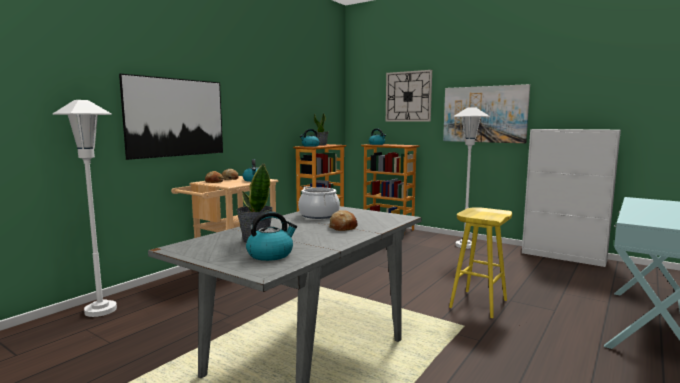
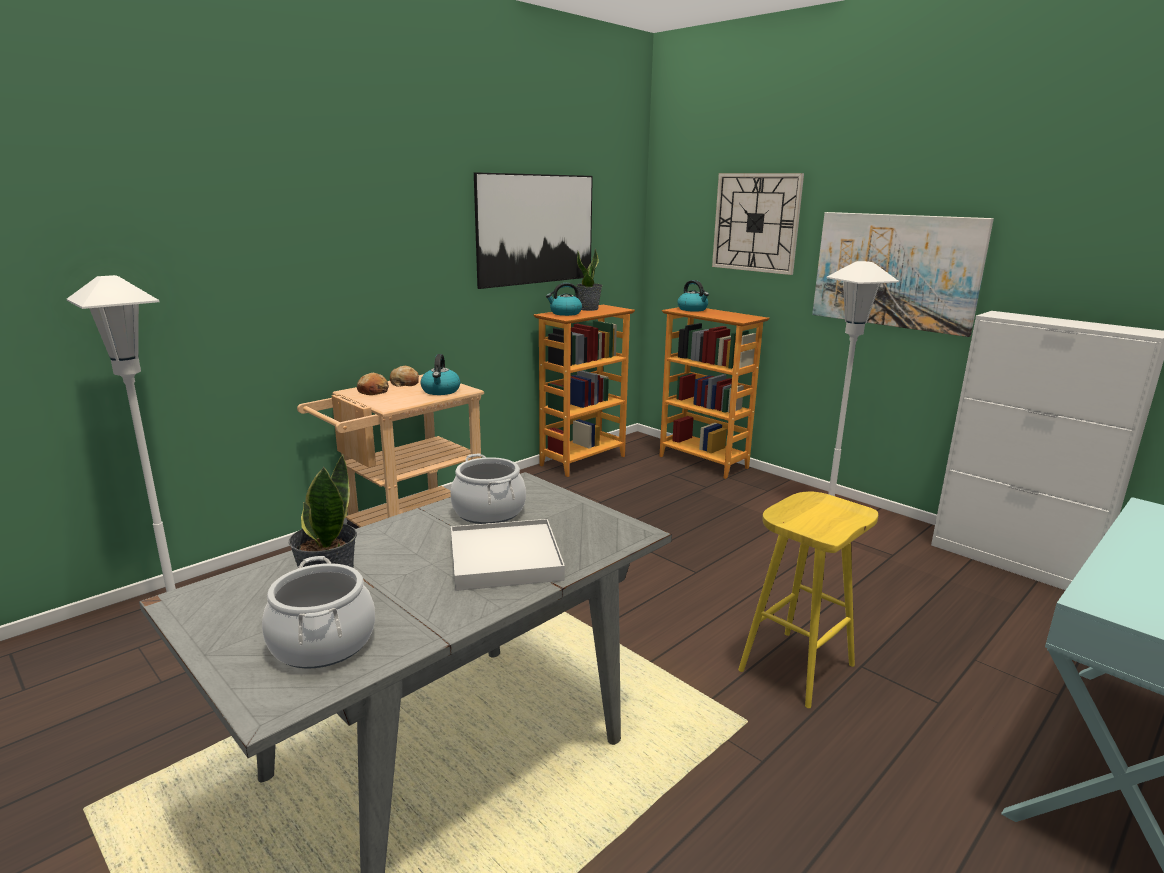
camera: 10 degrees right, 10 degrees up
(176, 117) = (303, 281): picture -> picture (536, 229)
(271, 254) = (322, 643): kettle -> cooking pot
(342, 227) = (504, 559): bread -> white tray

